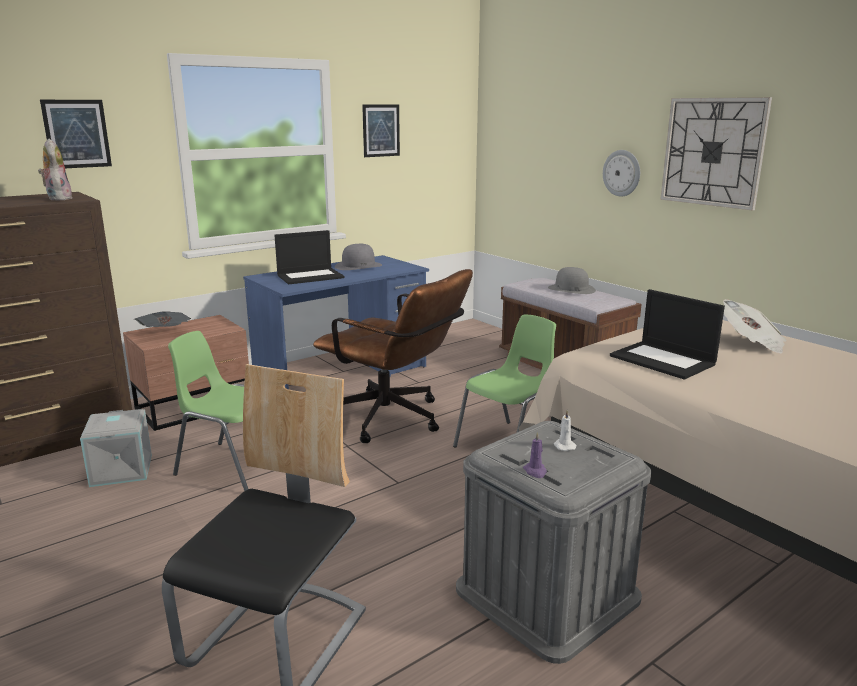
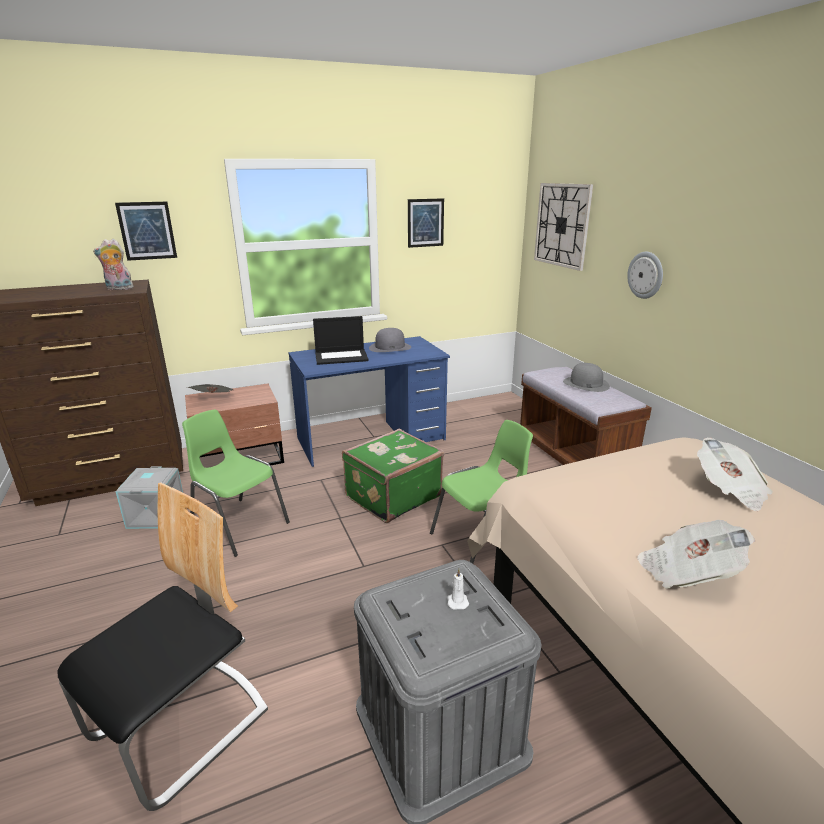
camera: 15 degrees right, 5 degrees up
(58, 199) = (118, 289): plush toy -> plush toy turned 90 degrees counterclockwise
(394, 420) = (392, 496): brown office chair -> green suitcase
(535, 471) = (407, 633): purple candle -> none
(664, 360) = (614, 503): laptop -> none
(713, 152) = (738, 263): wall clock -> wall clock (562, 225)
(750, 395) = (687, 572): none -> newspaper

